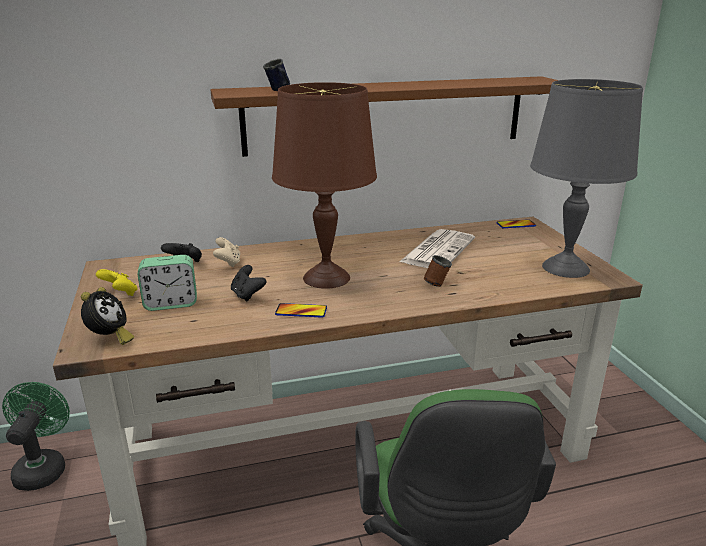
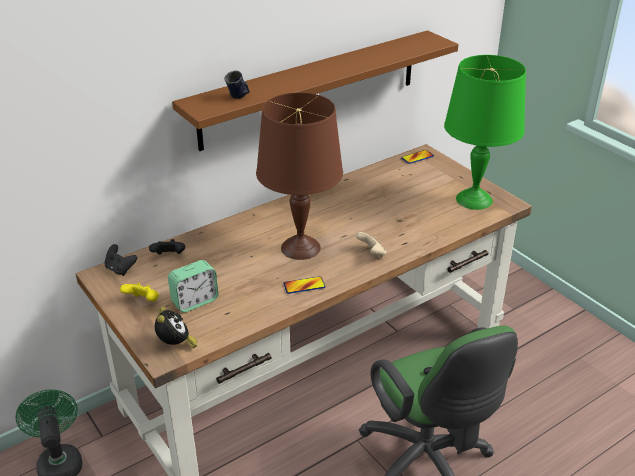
camera: 20 degrees left, 10 degrees up
(228, 263) = (207, 248): beige game controller -> beige game controller (371, 254)
(247, 295) = (250, 279): black game controller -> black game controller (120, 269)
(436, 282) = (387, 235): brown mug -> none
(438, 250) = (370, 199): newspaper -> none
(566, 268) = (474, 199): grey table lamp -> green table lamp

